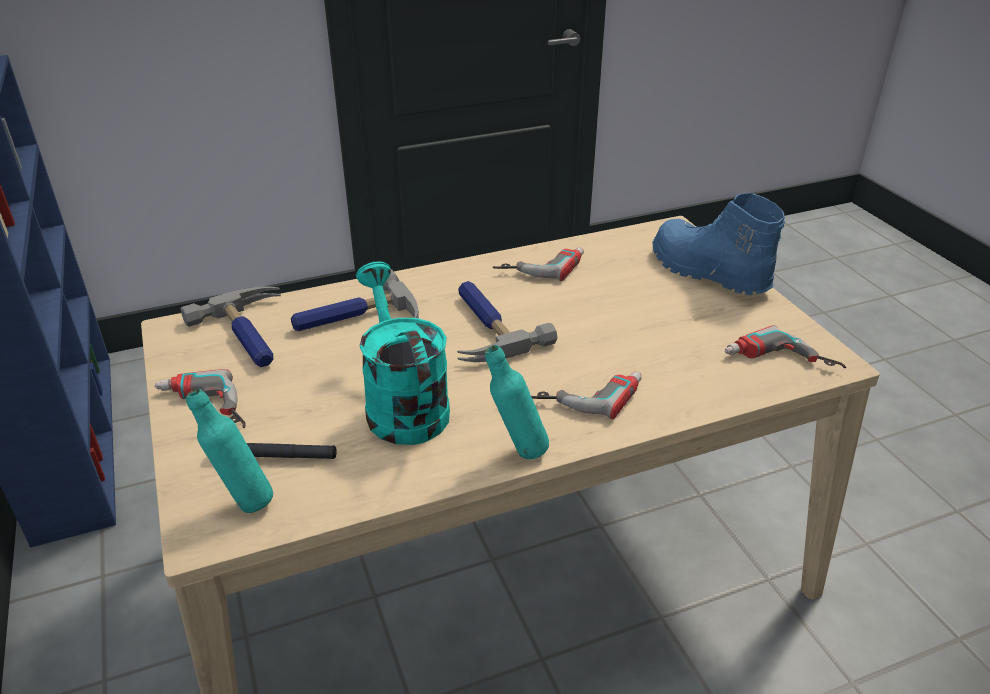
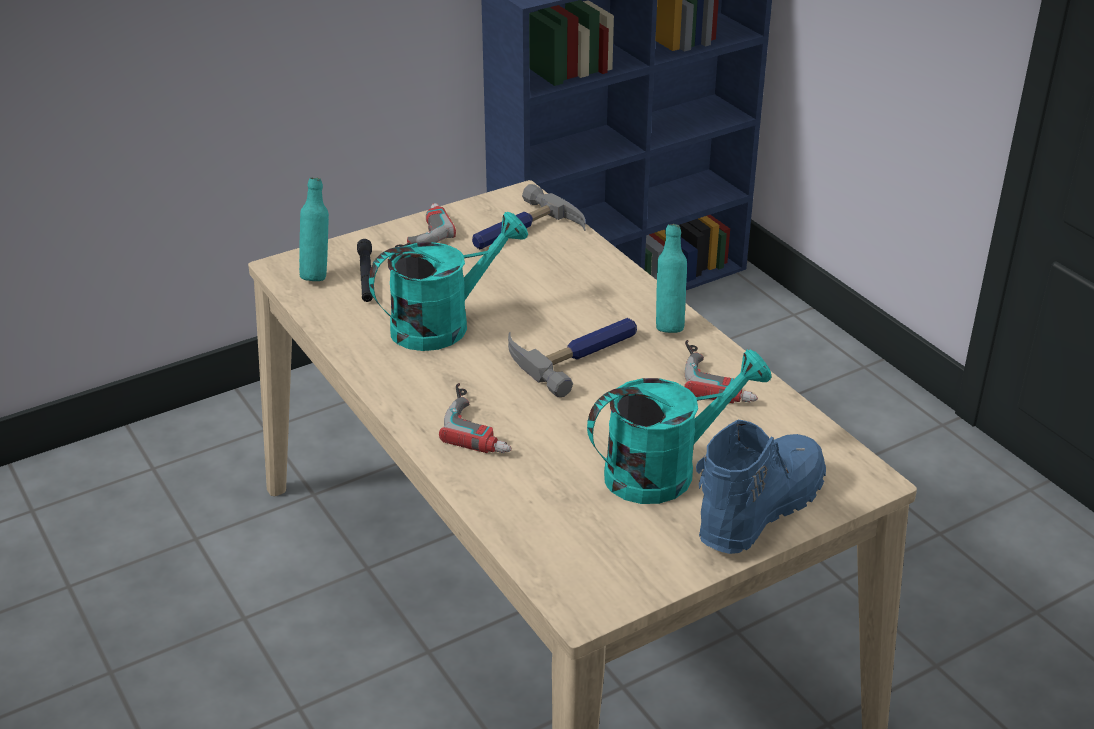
camera: 80 degrees right, 0 degrees up
(355, 319) = (566, 279): hammer -> none
(516, 451) = (390, 390): turquoise bottle -> turquoise bottle (669, 325)
(660, 304) = (665, 470): none -> turquoise watering can
(780, 364) = (568, 562): power drill -> none

